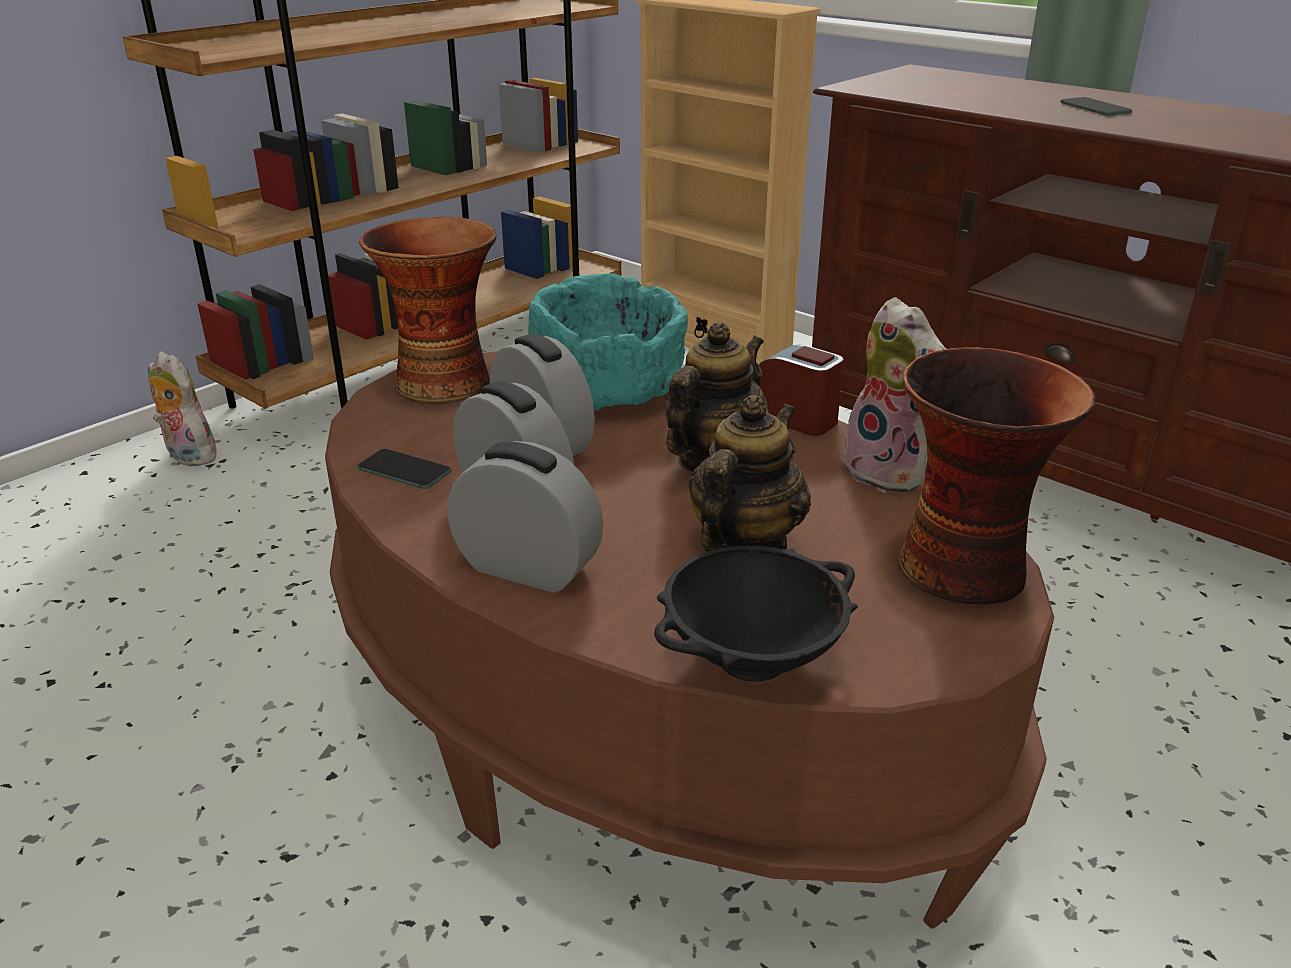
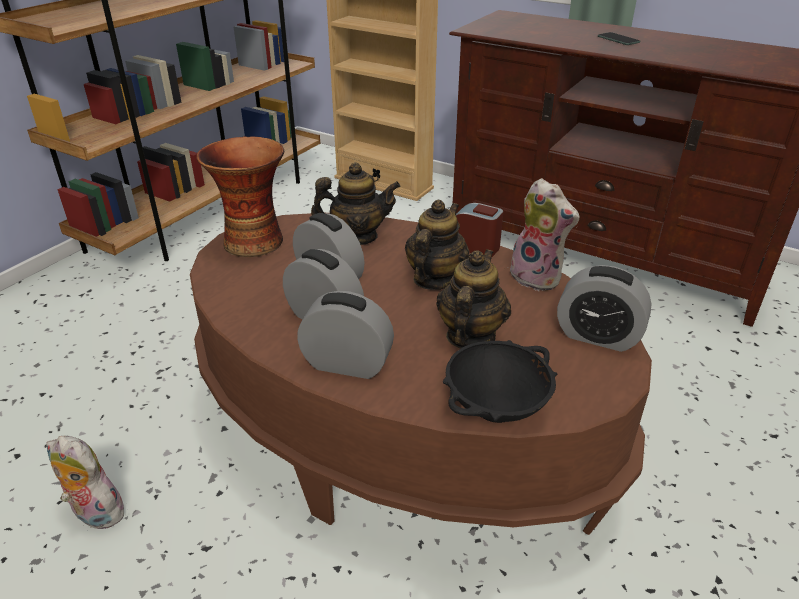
camera: 10 degrees left, 5 degrees up
(187, 456) = (64, 290): plush toy -> plush toy (95, 514)
(404, 470) = (249, 305): phone -> none
(608, 389) = (357, 236): turquoise bowl -> teapot
(966, 569) = (597, 336): vase -> alarm clock

